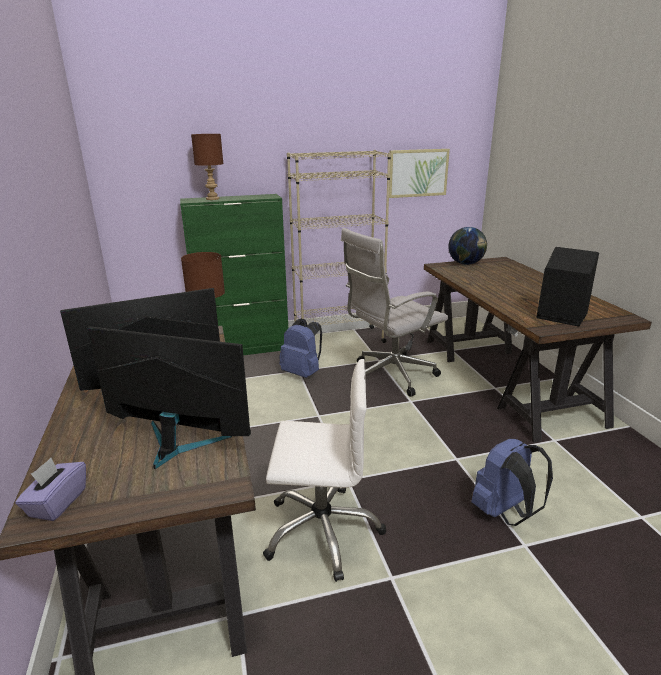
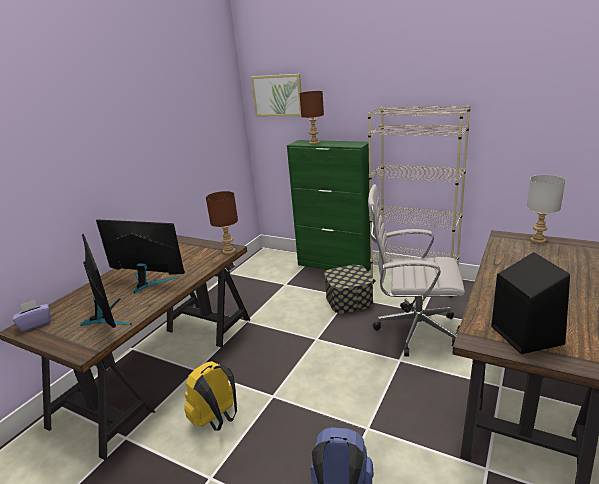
camera: 45 degrees right, 0 degrees up
(303, 373) = (349, 300): blue backpack -> storage box
(322, 530) = (217, 420): white office chair -> yellow backpack
(417, 173) = (522, 130): picture -> picture (277, 95)
(466, 263) = (538, 240): globe -> grey table lamp

